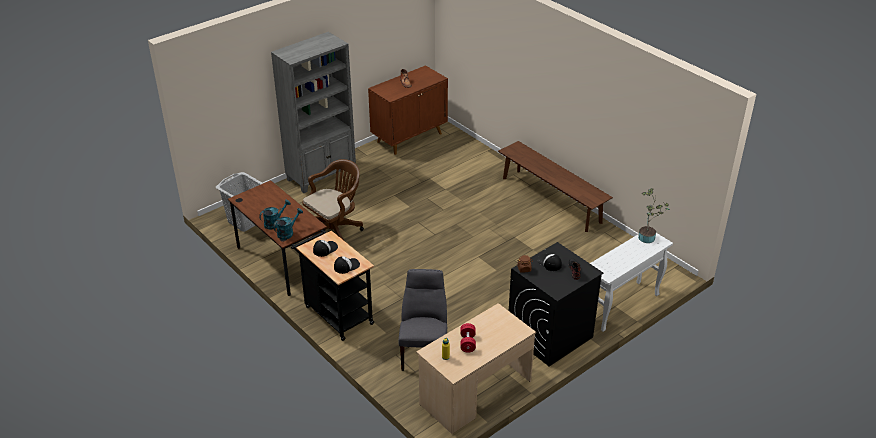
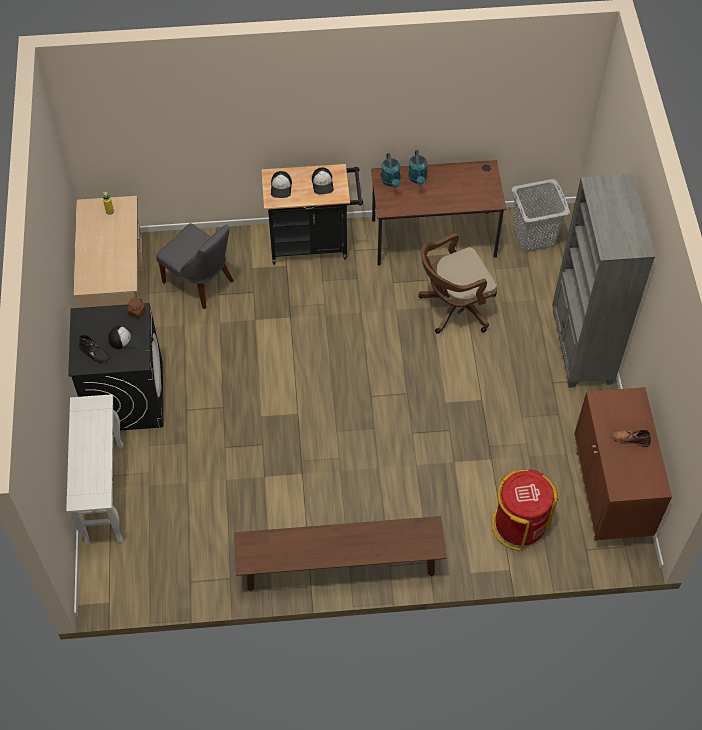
camera: 125 degrees right, 20 degrees up
(335, 230) = (453, 307): brown office chair -> brown office chair turned 75 degrees clockwise
(458, 156) = (519, 524): none -> red trash can
(467, 343) = (110, 236): red dumbbell -> none
(648, 237) = (96, 493): potted plant -> none

